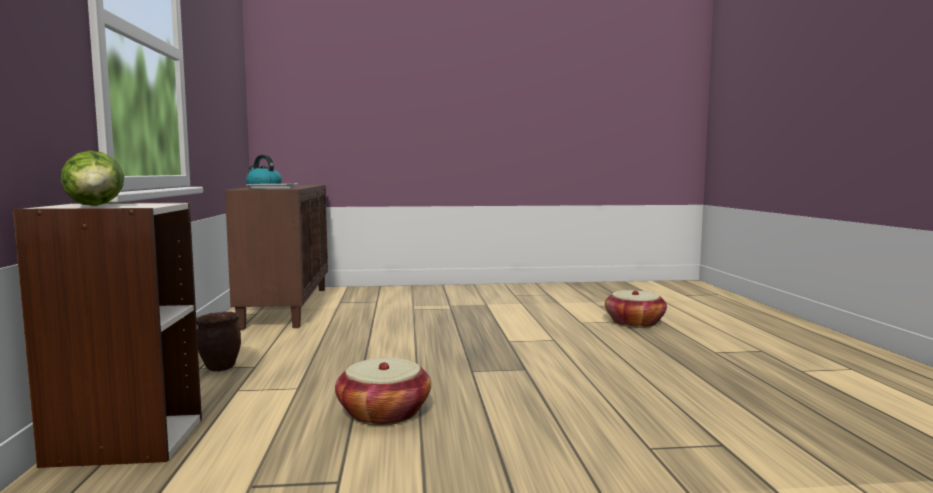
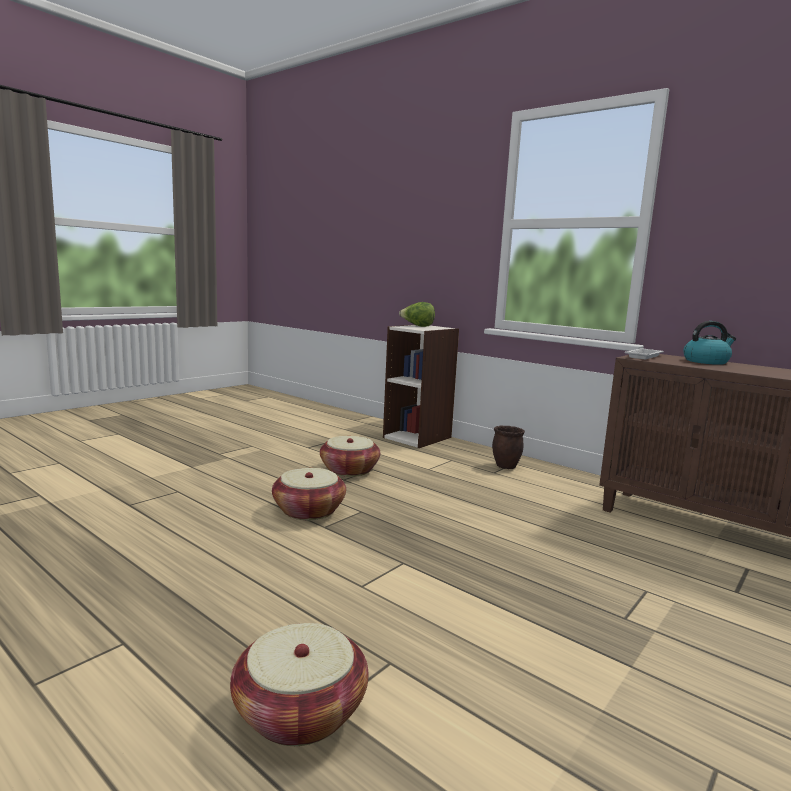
camera: 135 degrees right, 5 degrees up
(517, 383) = (309, 511): none -> basket

